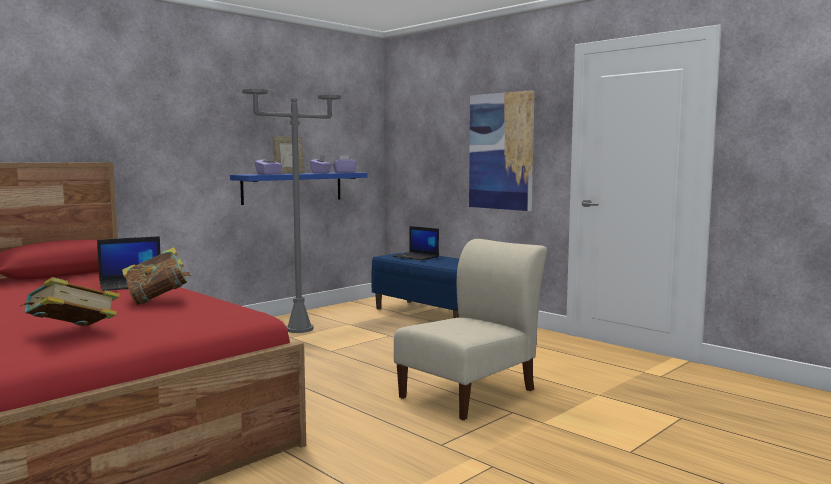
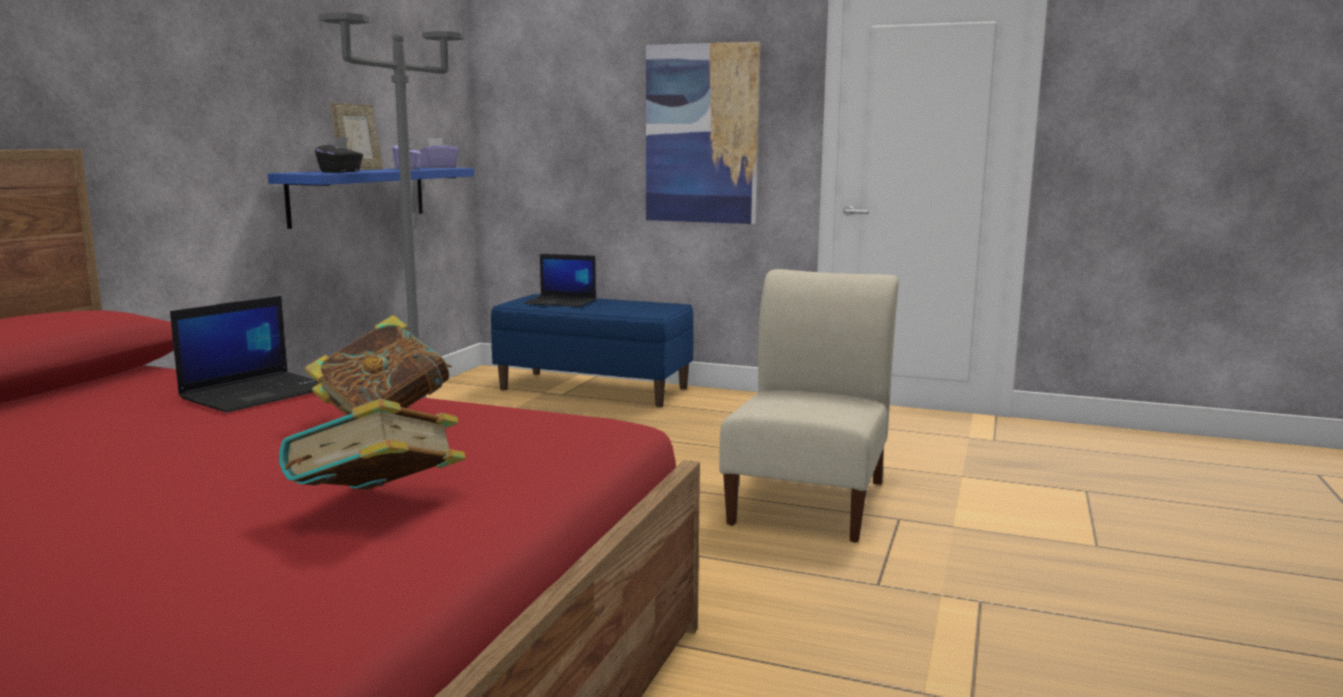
camera: 25 degrees left, 5 degrees up
(269, 174) = (341, 172): purple tissue box -> black tissue box

